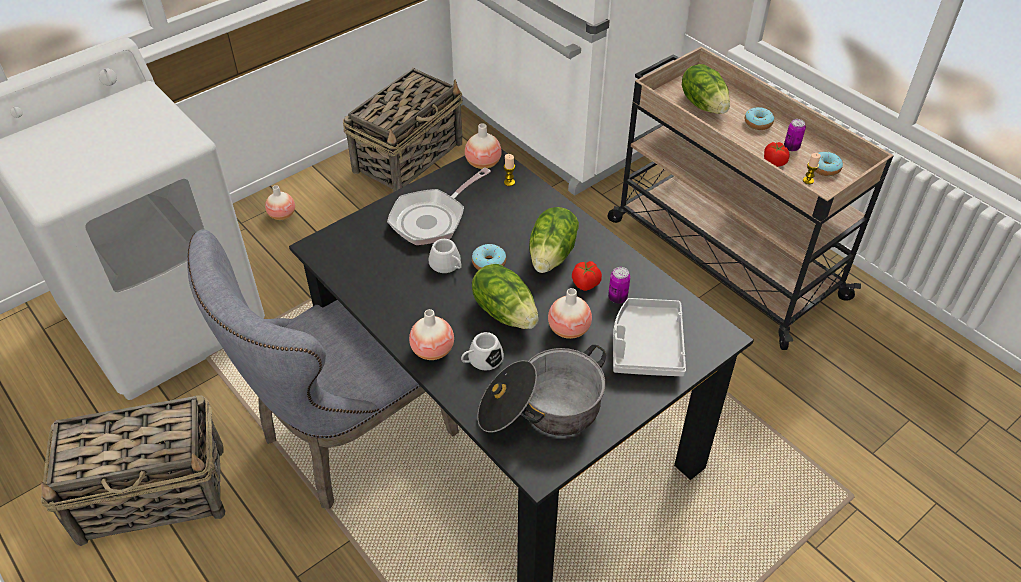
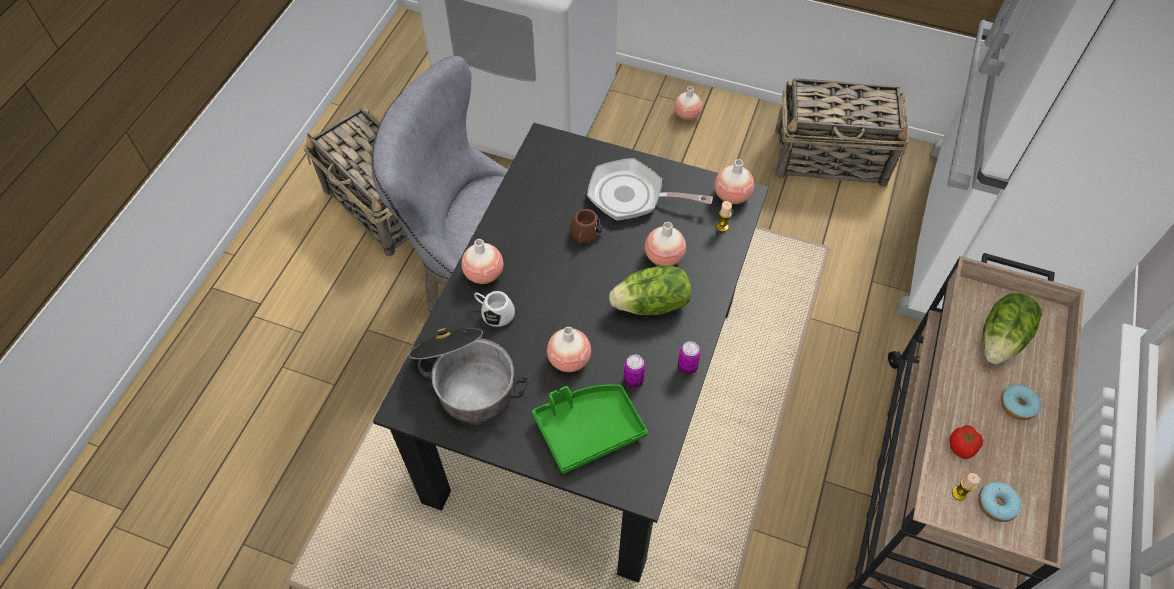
camera: 60 degrees right, 10 degrees up
(448, 265) = (584, 235): white mug -> brown mug
(489, 263) = (607, 262): donut -> none
(505, 312) = (559, 302): lettuce -> none
(511, 227) = (664, 256): none -> vase
(586, 284) = (633, 347): tomato -> none
(646, 346) = (588, 429): grey tray -> green tray
(791, 147) = (1003, 455): can -> can (687, 367)

